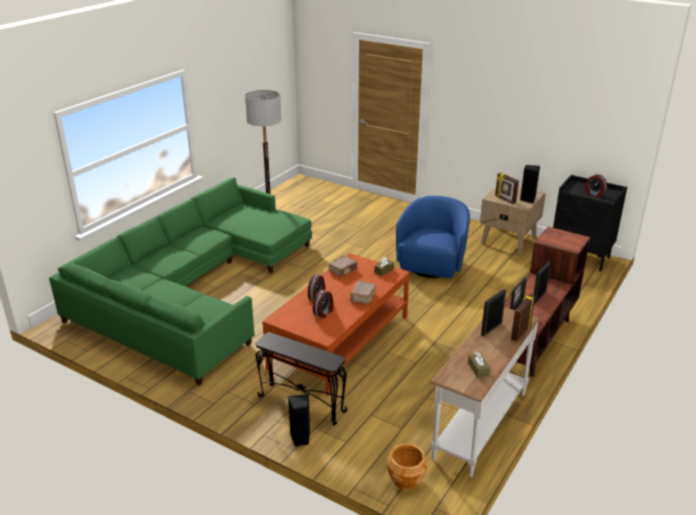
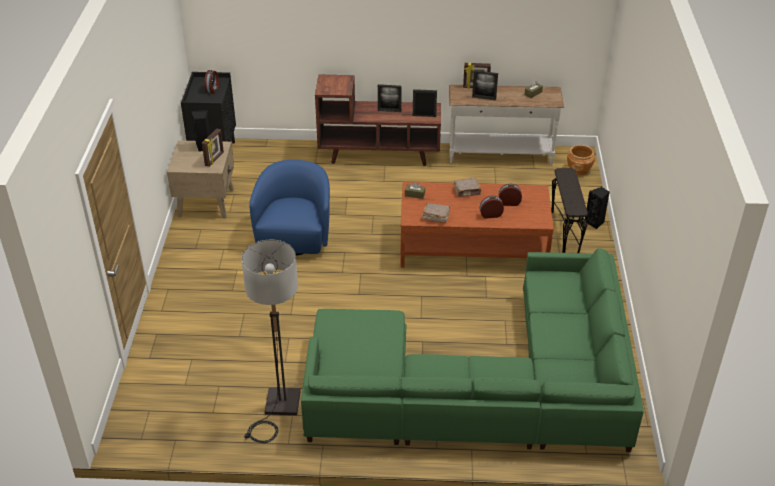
camera: 120 degrees left, 10 degrees up
(432, 264) = (295, 236): blue armchair -> blue armchair turned 105 degrees clockwise

